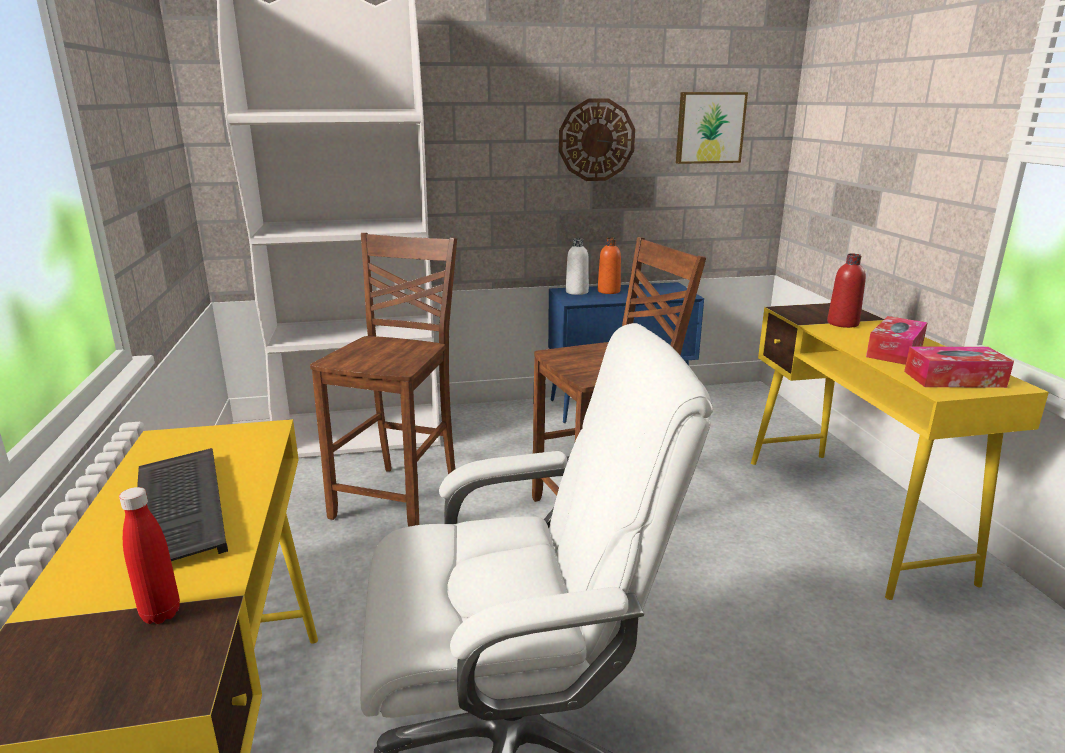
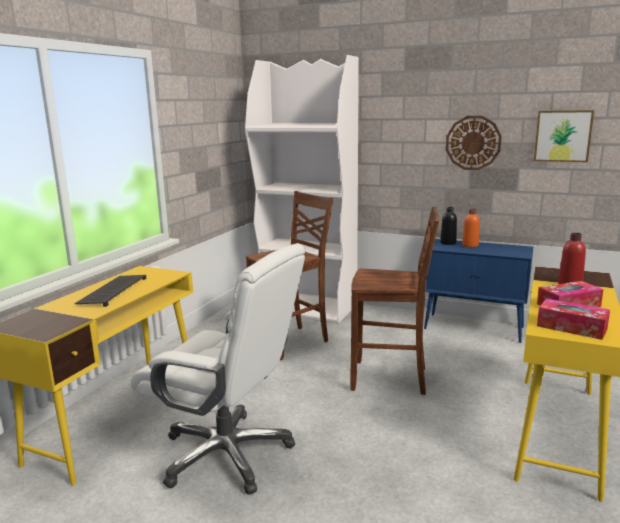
camera: 35 degrees right, 5 degrees down
(161, 614) = (68, 317): red bottle -> none
(577, 292) = (448, 243): white bottle -> black bottle

